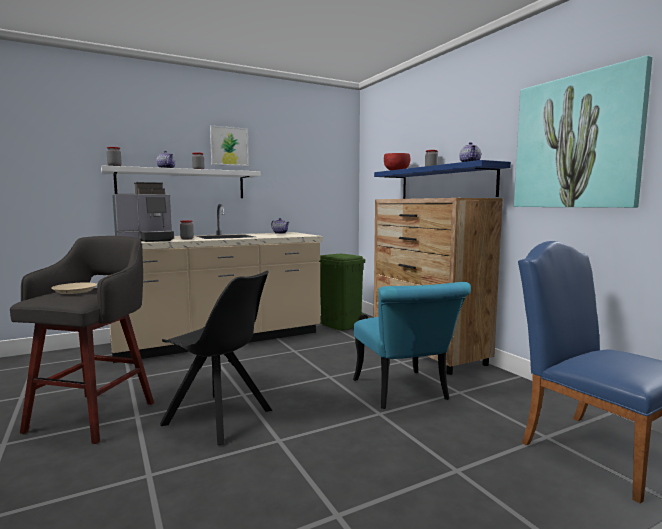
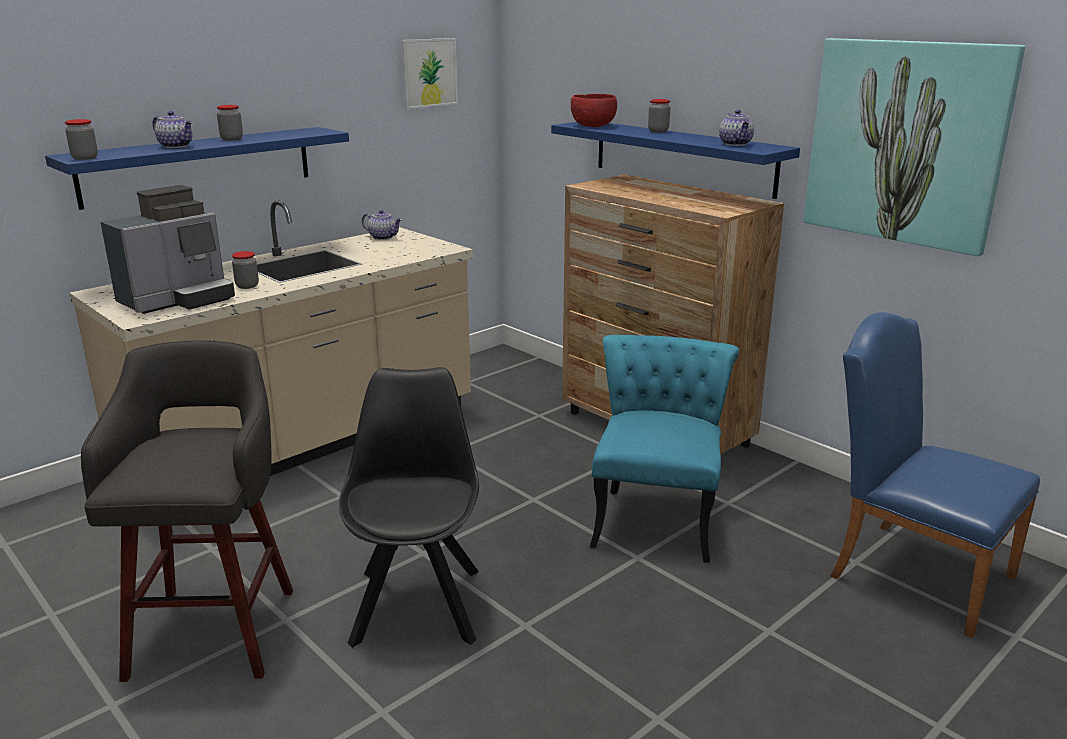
camera: 15 degrees left, 15 degrees up
(75, 291) = (172, 456): beige plate -> none
(182, 184) = (199, 166): white shelf -> blue shelf
(220, 418) = (418, 602): black chair -> black chair turned 105 degrees counterclockwise
(229, 146) = (276, 79): picture -> picture (429, 73)
(341, 325) = (494, 383): green trash can -> none
(405, 393) = (656, 516): turquoise chair -> turquoise chair turned 135 degrees counterclockwise

